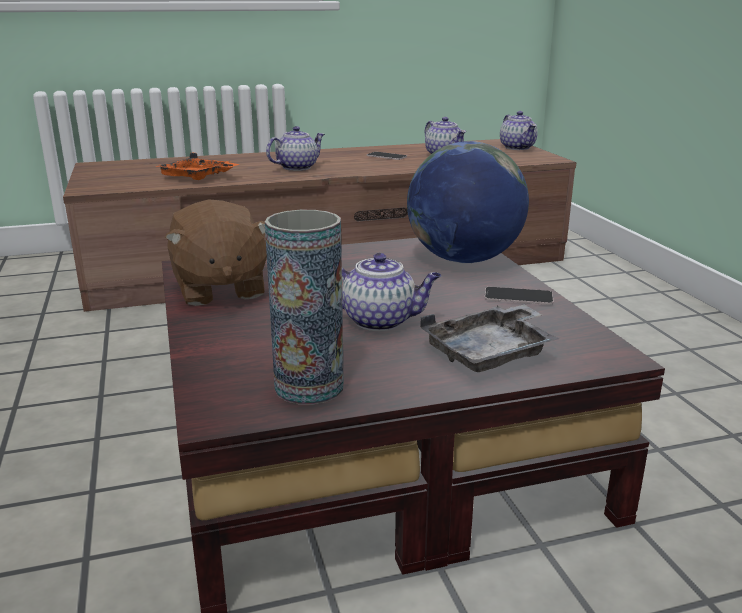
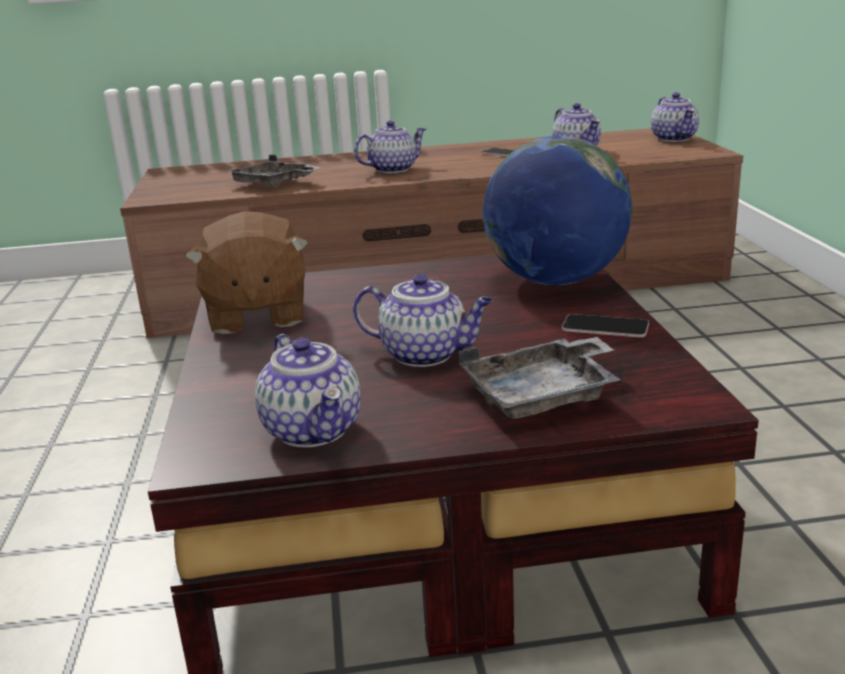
camera: 10 degrees right, 0 degrees up
(197, 177) = (274, 183): orange tray -> grey tray
(309, 387) = (314, 430): vase -> teapot

